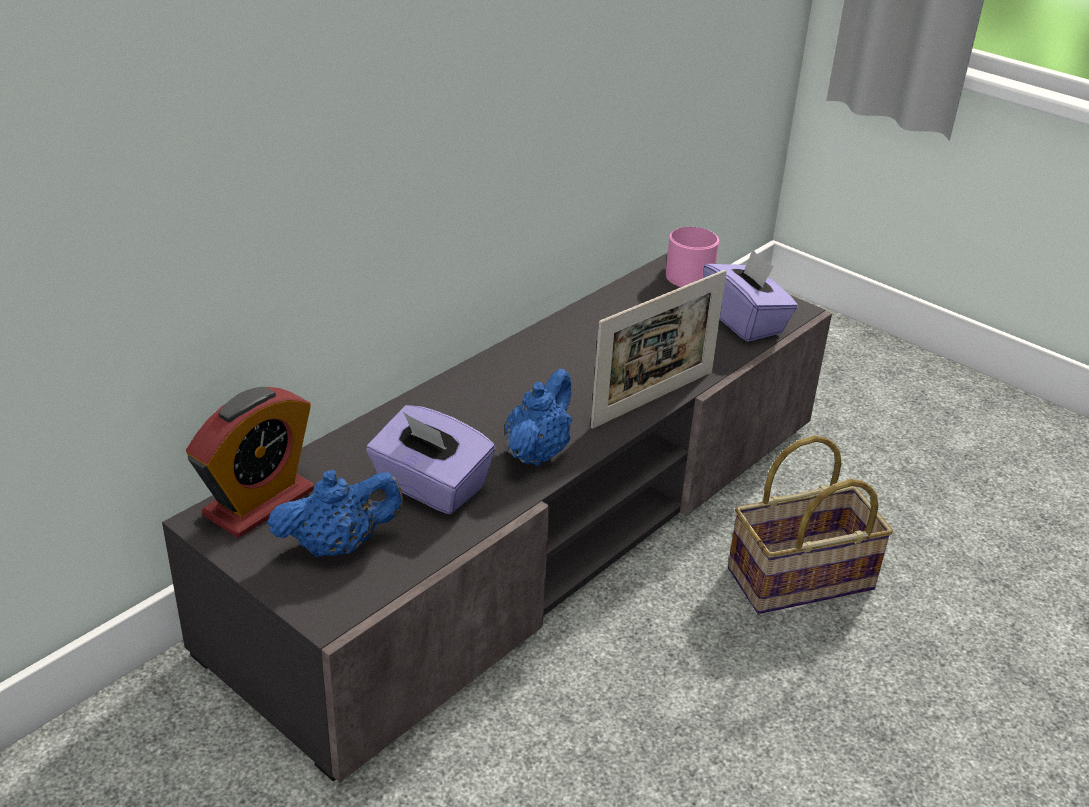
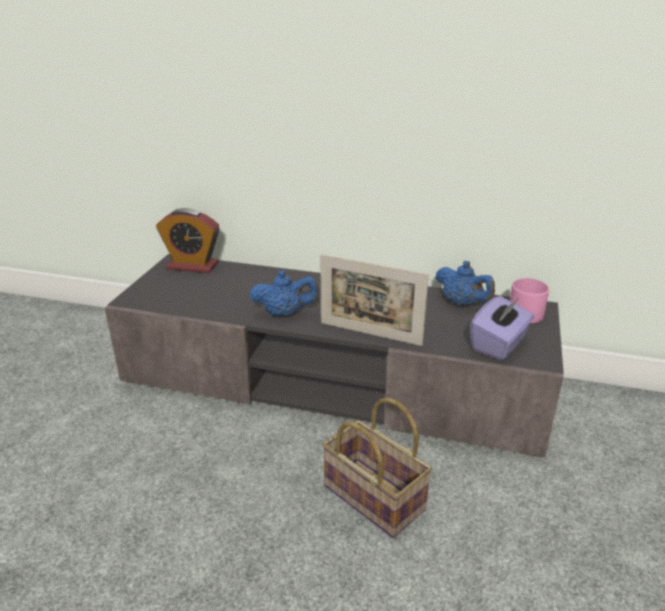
camera: 65 degrees right, 5 degrees down
(338, 546) = (175, 289): blue teapot -> blue teapot (462, 303)
(430, 487) = (232, 296): purple tissue box -> none

